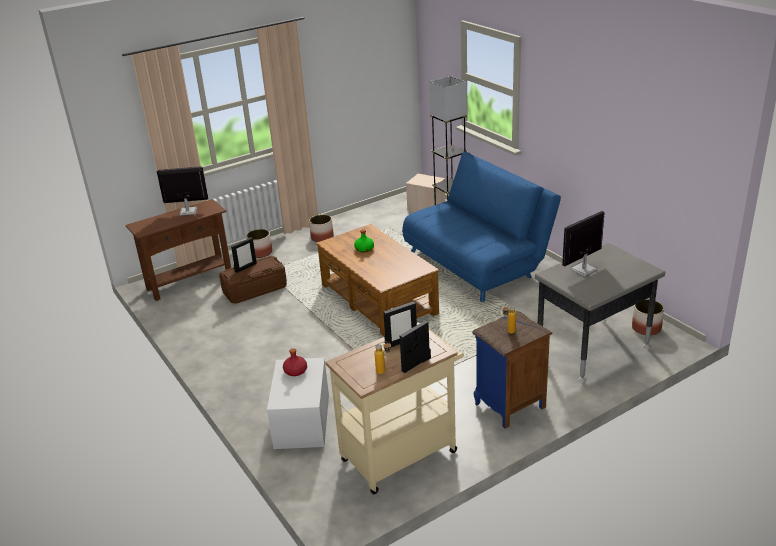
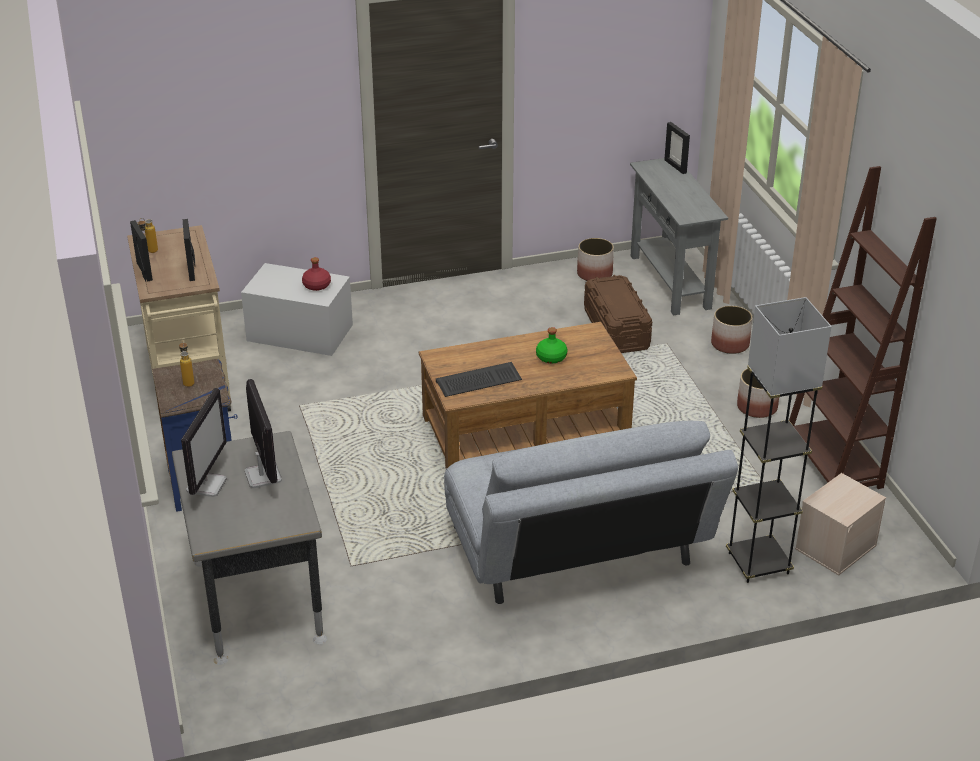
camera: 105 degrees right, 5 degrees up
(187, 211) = (691, 197): monitor -> monitor (206, 484)
(189, 281) = (670, 282): brown console table -> grey console table
(245, 267) = (623, 294): picture frame -> picture frame (676, 166)
(361, 215) = (833, 462): none -> brown bookcase
(404, 265) = (478, 382): none -> keyboard
(477, 263) = (580, 554): blue sofa -> grey sofa
(646, 328) = (263, 679): planter -> planter (595, 274)

